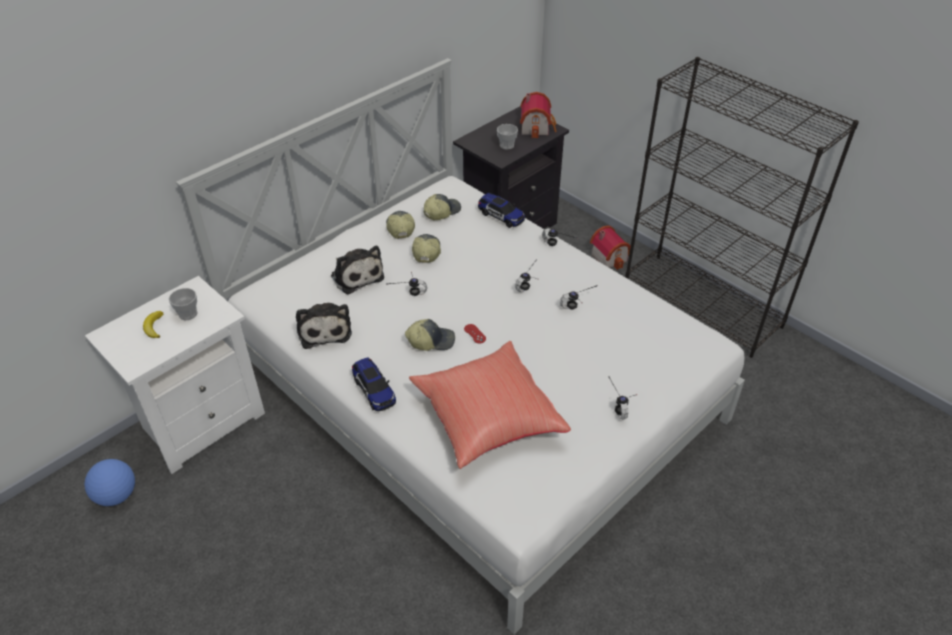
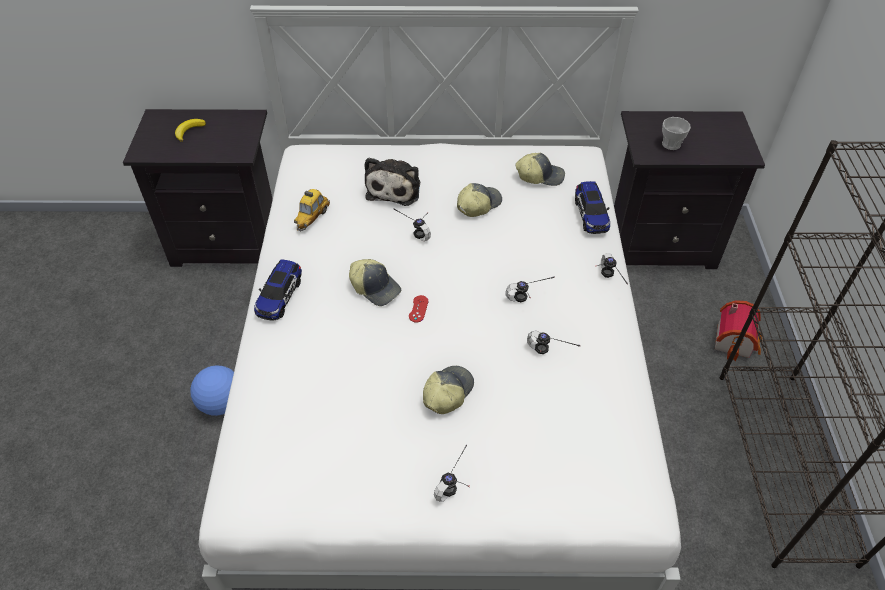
camera: 45 degrees right, 5 degrees up
(116, 495) = (125, 256): football -> football (221, 404)
(188, 314) = (221, 136): cup -> none
(201, 421) = (230, 241): white nightstand -> black nightstand
(324, 329) = (312, 218): plush toy -> toy car
(399, 228) = (484, 168): cap -> cap (447, 392)
(486, 419) = (325, 393): red pillow -> none
(537, 127) = (731, 143): toy house -> none

